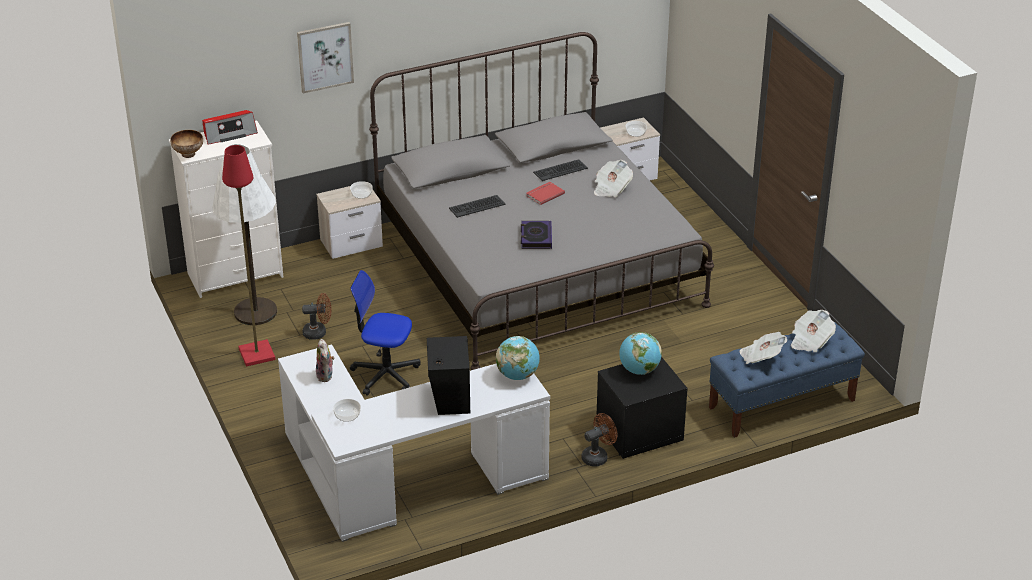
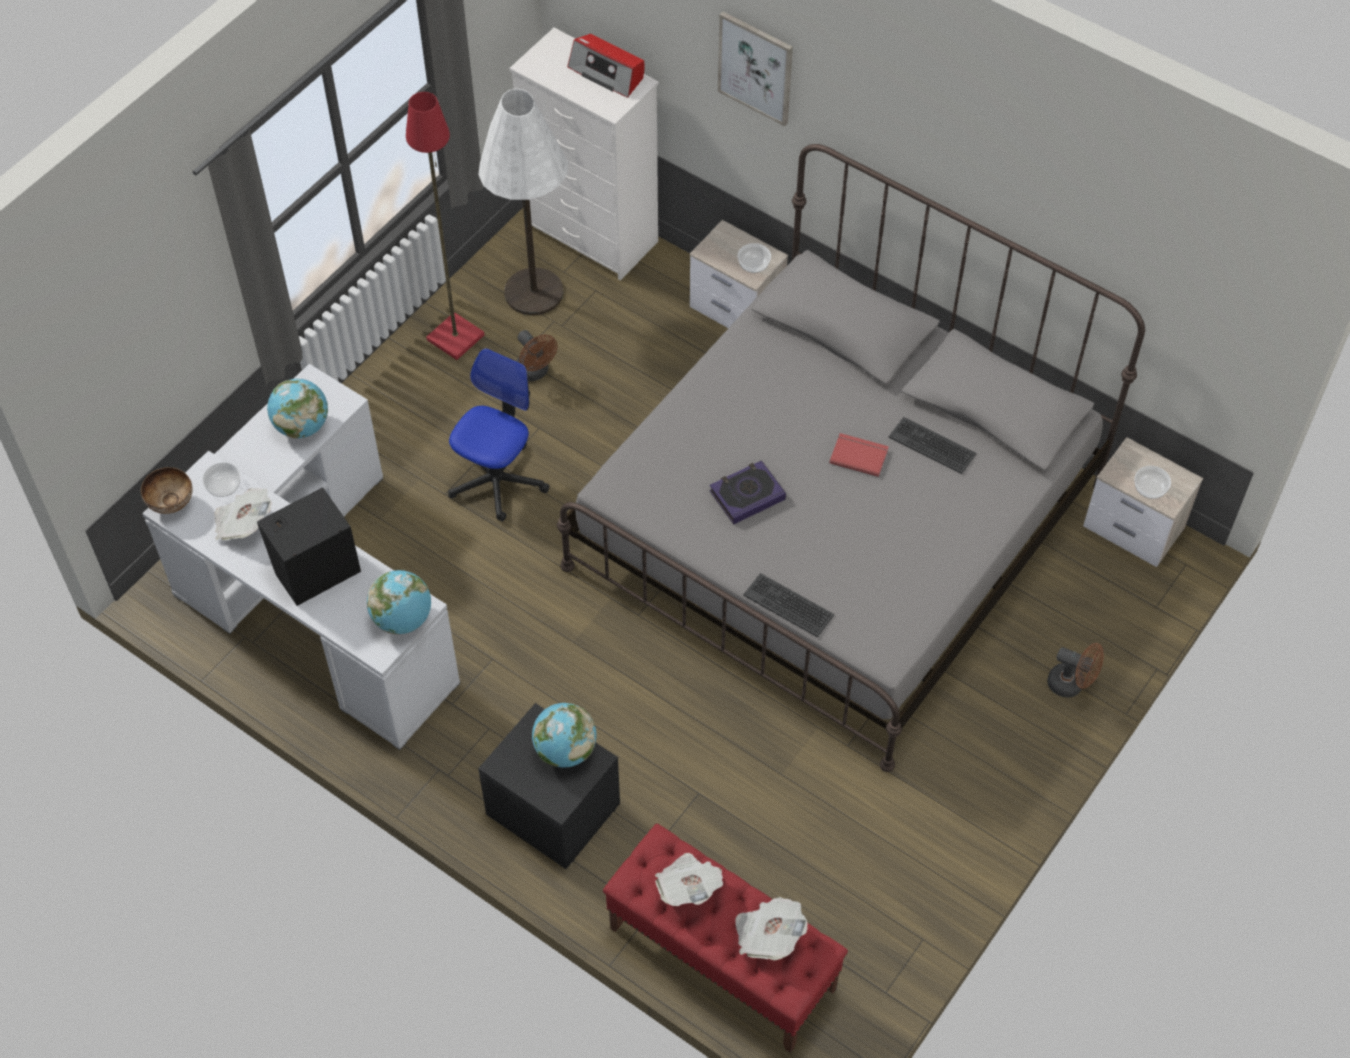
camera: 60 degrees right, 20 degrees up
(188, 154) = (532, 62): bowl -> bowl (171, 504)
(326, 376) = (302, 426): plush toy -> globe
(385, 374) = (497, 480): office chair -> office chair turned 45 degrees clockwise
(477, 206) = (773, 396): keyboard -> keyboard (789, 605)
(598, 456) = (475, 784): brown fan -> brown fan (1071, 684)
(611, 188) = (933, 525): newspaper -> newspaper (243, 524)
(781, 404) = (721, 958): blue bench -> red bench

